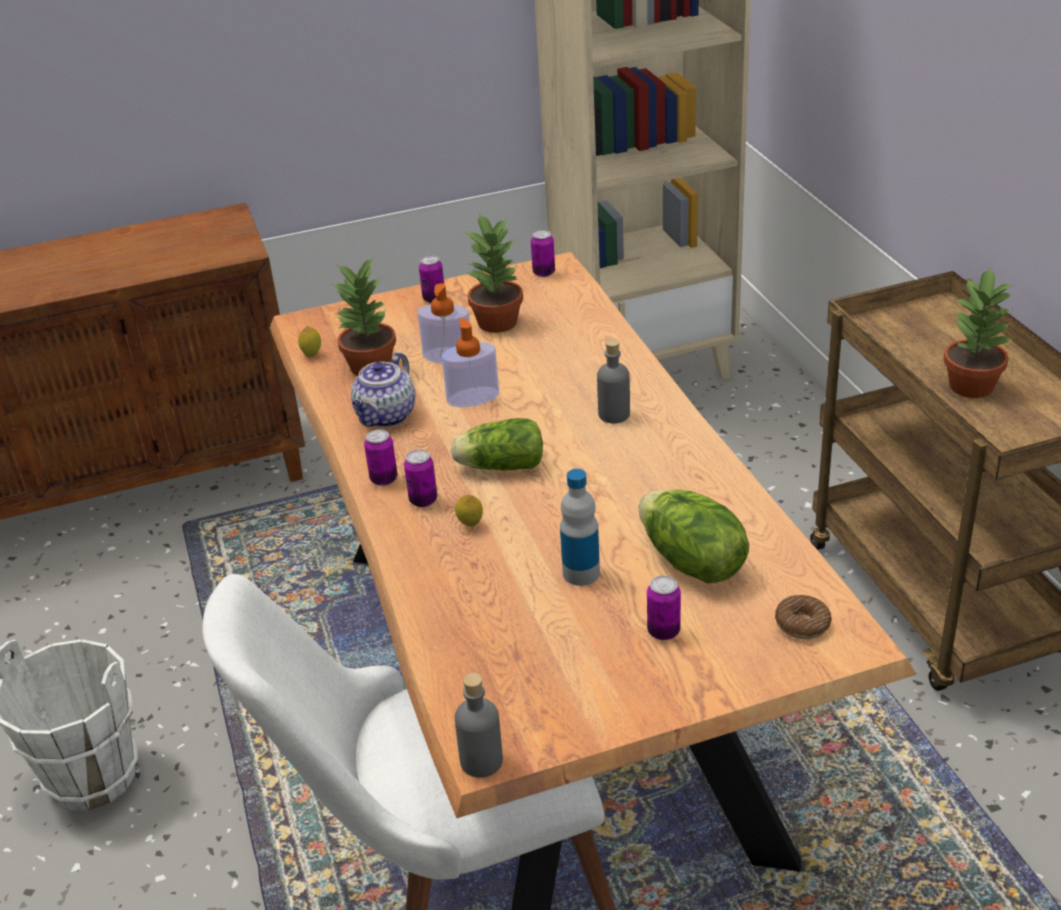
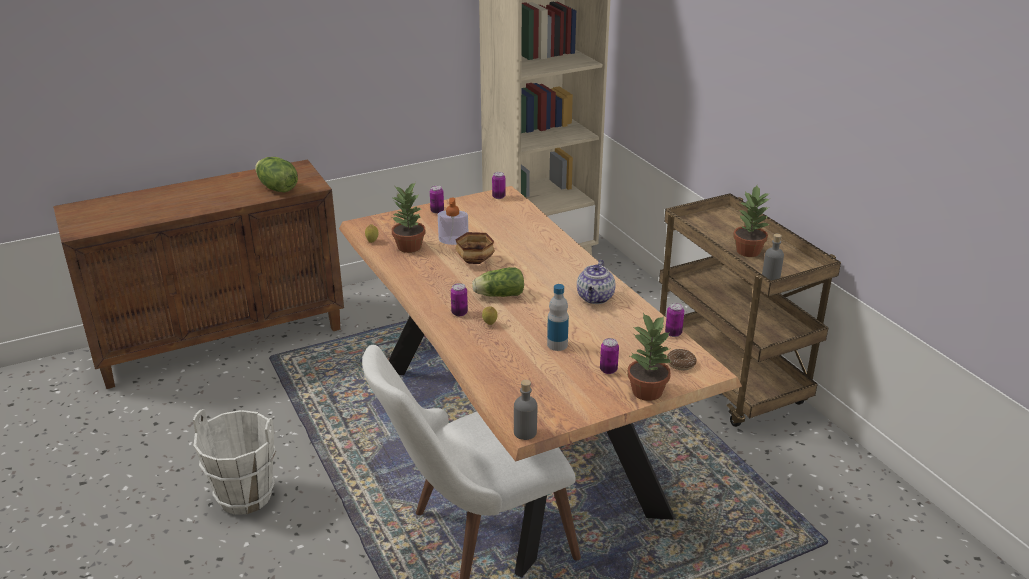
camera: 10 degrees left, 5 degrees down
(384, 479) = (433, 303): can -> can (673, 333)
(386, 417) = (426, 272): teapot -> teapot (595, 298)
(473, 397) = (474, 261): soap dispenser -> bowl
(498, 322) = (478, 222): potted plant -> potted plant (647, 391)
(614, 414) = (557, 268): grey bottle -> grey bottle (770, 277)
(691, 563) = (616, 338): lettuce -> lettuce (277, 188)

